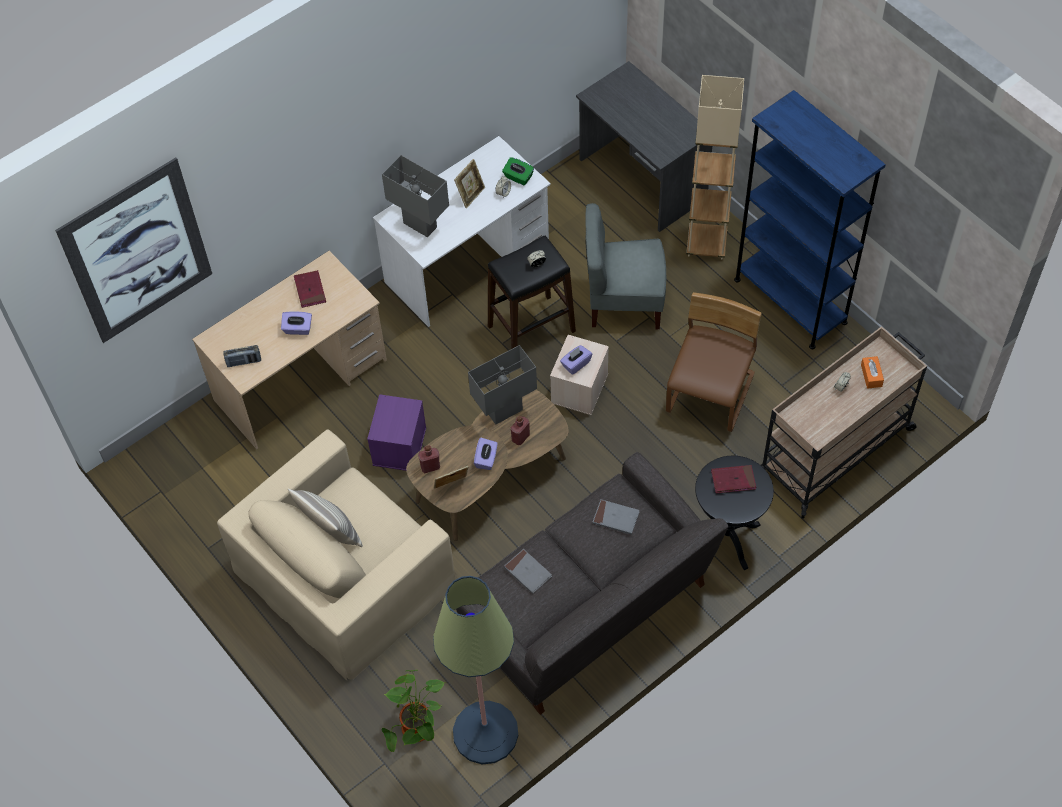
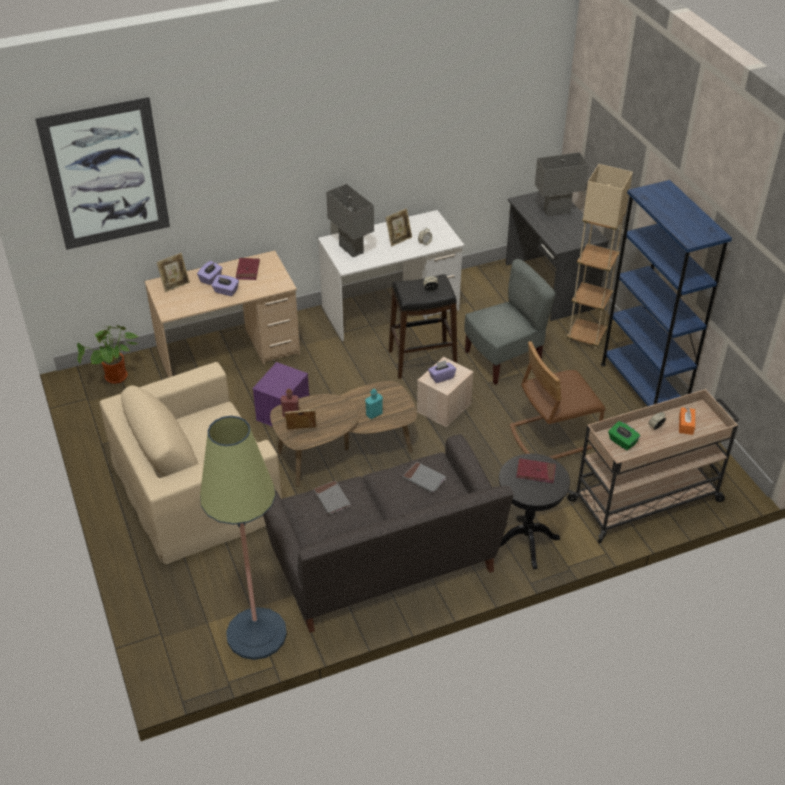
camera: 15 degrees right, 15 degrees down
(232, 335) = (175, 285): none -> picture frame
(244, 362) = (174, 302): radio -> none
(331, 532) = (189, 438): pillow -> none
(418, 731) = (201, 617): potted plant -> potted plant (116, 379)
(486, 459) = (338, 419): purple tissue box -> purple tissue box (211, 279)
(505, 411) = (369, 394): grey table lamp -> grey table lamp (556, 211)
(518, 177) = (440, 236): green tissue box -> green tissue box (622, 442)
(520, 437) = (374, 414): red bottle -> turquoise bottle
(623, 302) = (503, 359): grey chair -> grey chair turned 135 degrees clockwise
(711, 394) = (552, 436): brown chair -> brown chair turned 150 degrees counterclockwise

